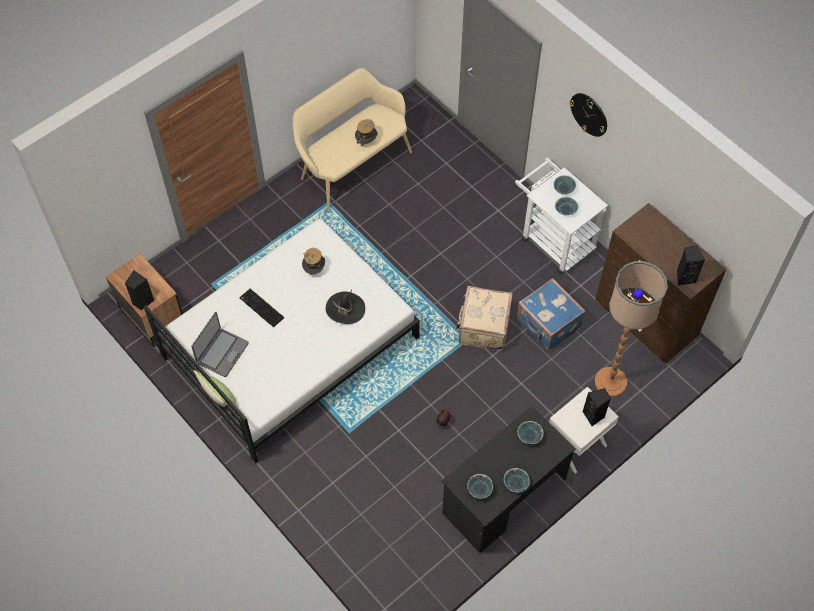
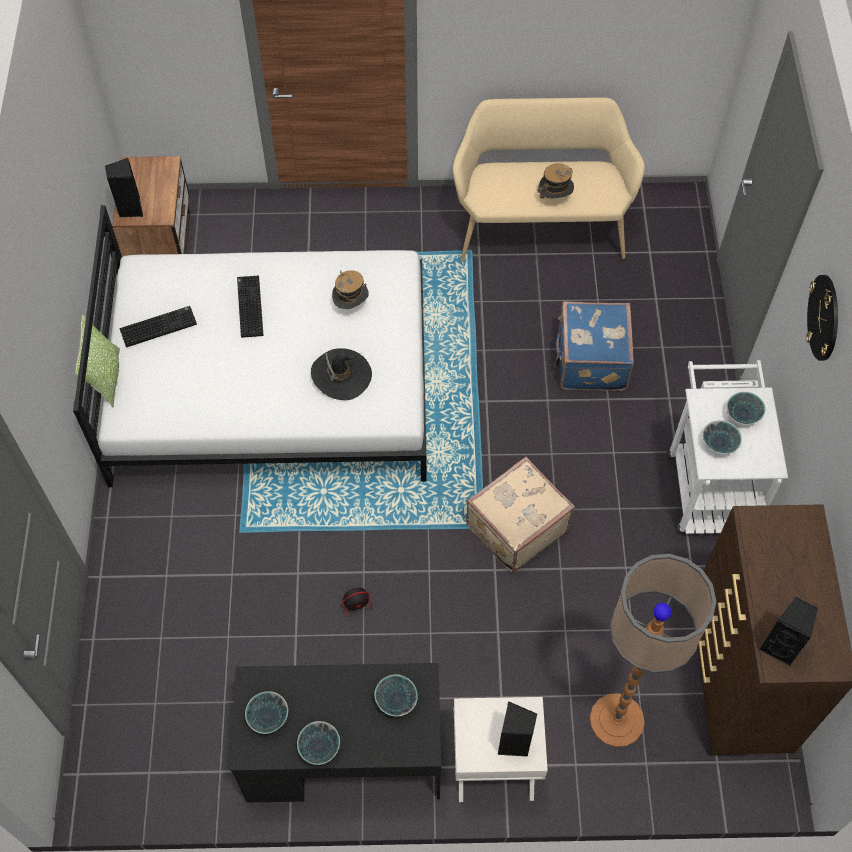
camera: 40 degrees right, 0 degrees up
(222, 353) = (159, 326): laptop -> keyboard
(548, 325) = (601, 584): blue suitcase -> blue suitcase (590, 361)

